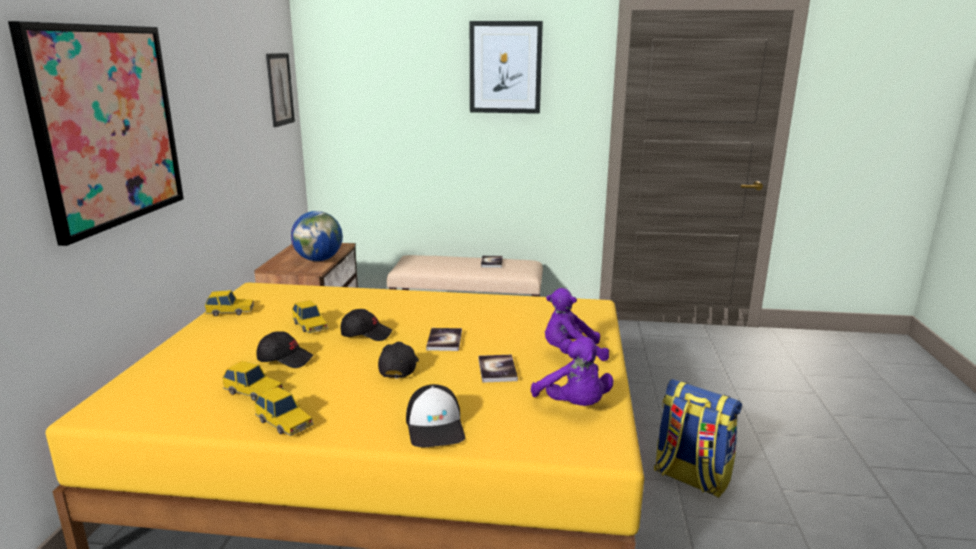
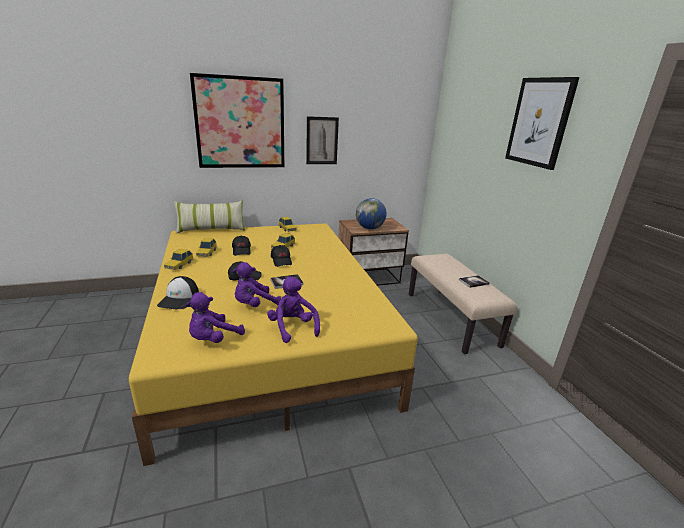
camera: 65 degrees right, 5 degrees up
(122, 378) = (211, 229): none -> pillow
(280, 89) = (409, 123): picture -> picture (322, 141)
(436, 427) = (179, 299): cap -> cap turned 45 degrees counterclockwise
(497, 369) = (254, 305): book -> purple plush toy
(690, 478) = (316, 487): backpack -> none

